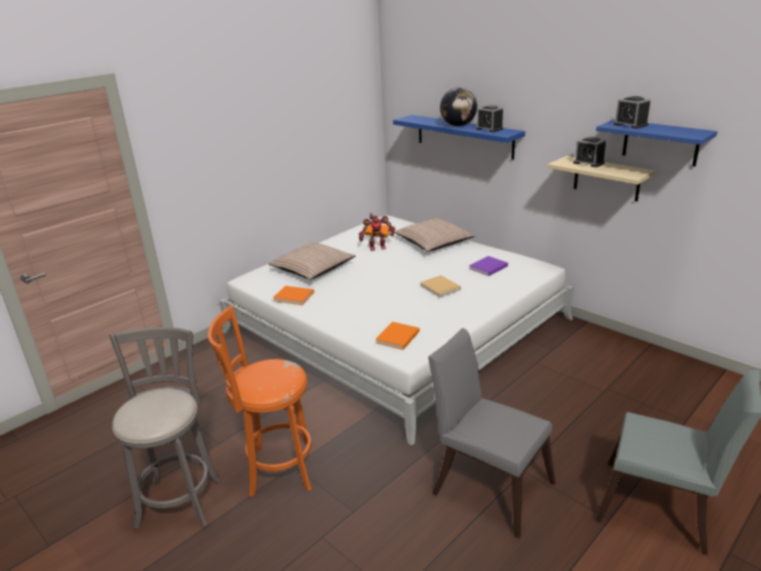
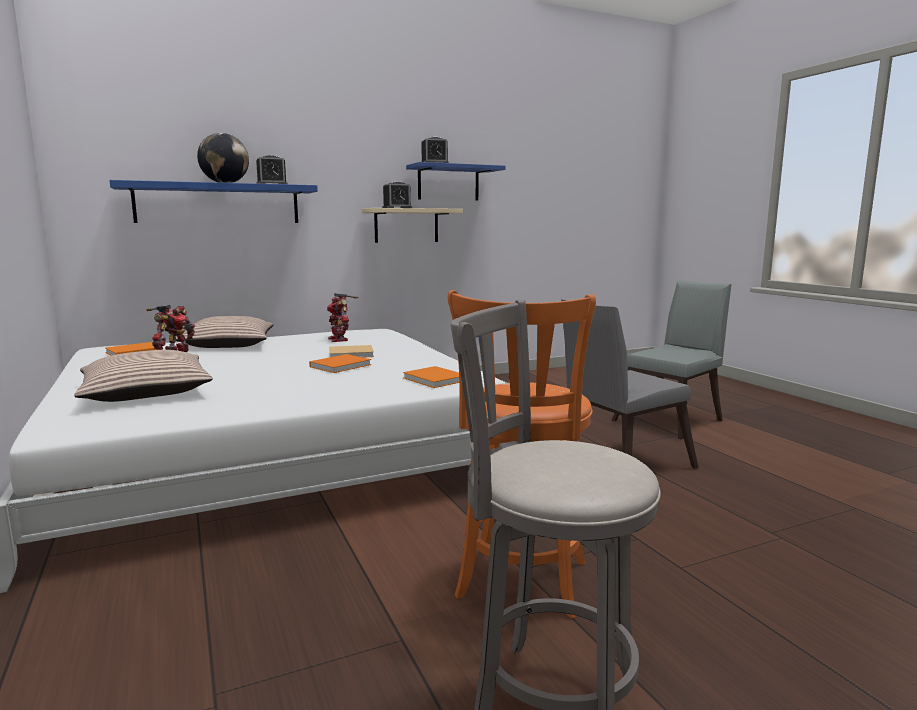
camera: 70 degrees left, 15 degrees down
(294, 297) = (217, 408): orange book -> orange book (342, 365)
(487, 267) = (340, 339): purple book -> toy robot

